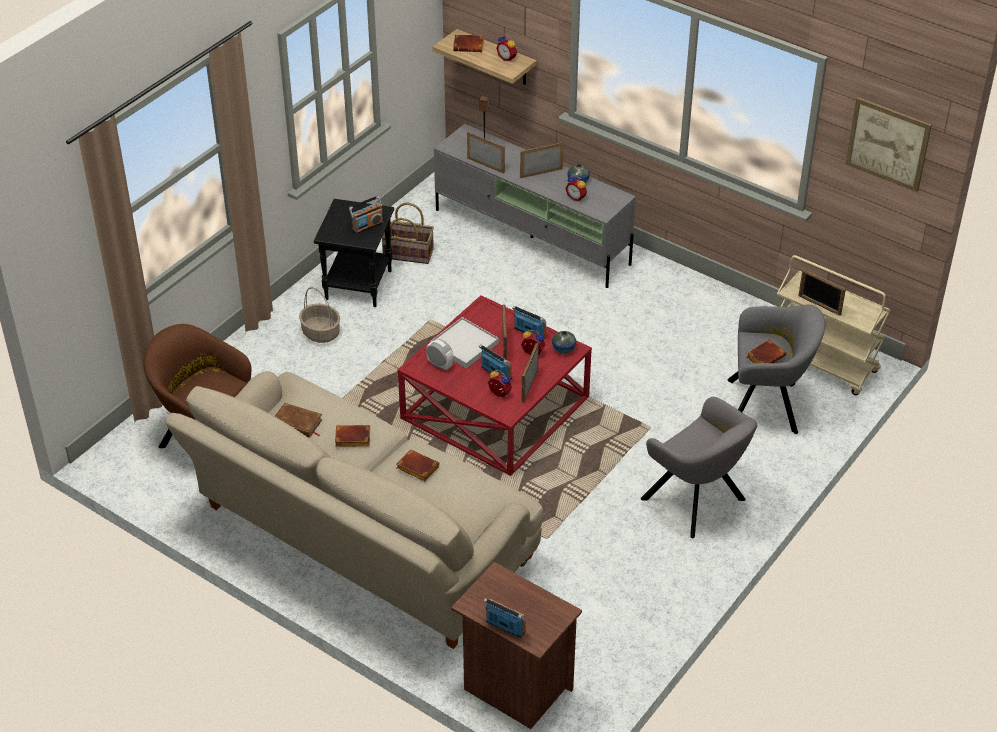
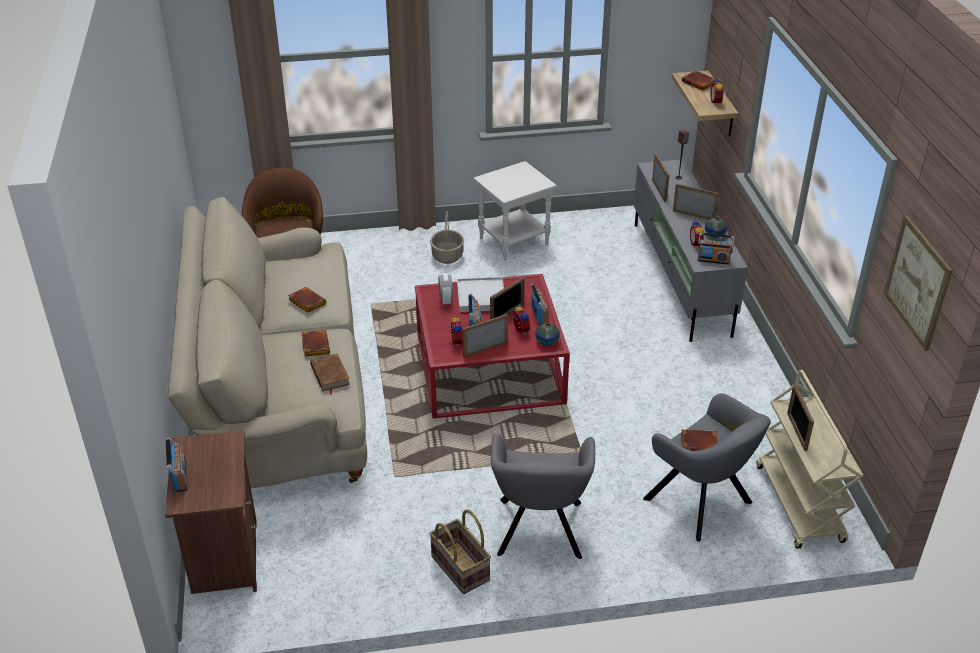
camera: 45 degrees right, 5 degrees down
(297, 423) = (291, 273): brown book -> brown book (330, 375)
(357, 284) = (513, 241): black side table -> white side table
(367, 226) = (520, 187): radio -> radio (713, 260)
(408, 253) = (576, 241): basket -> basket (461, 568)

